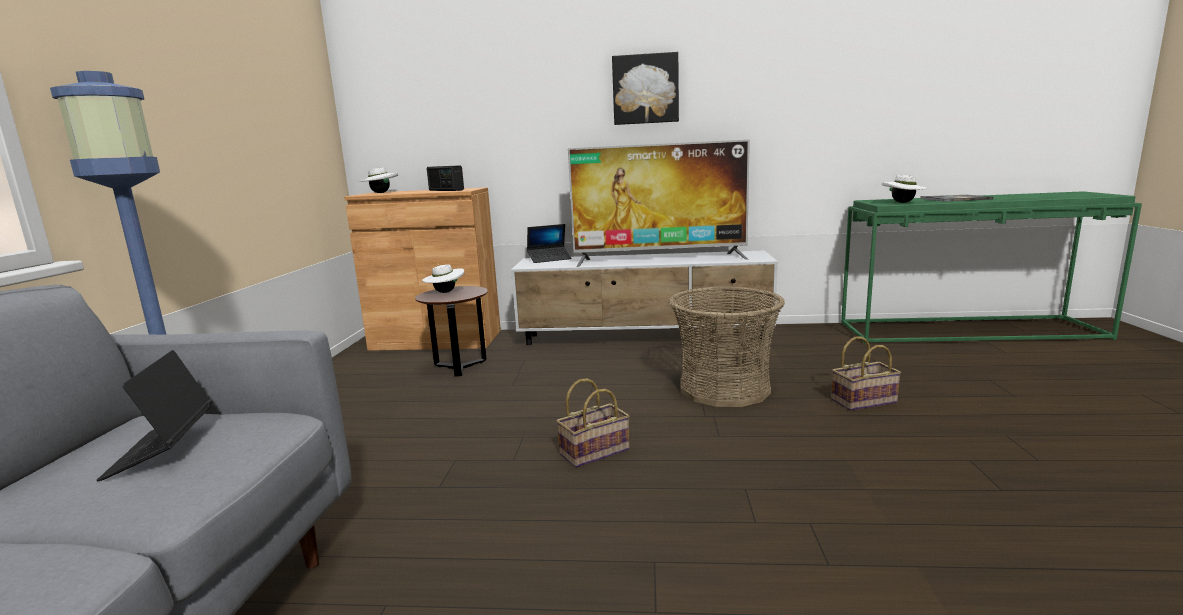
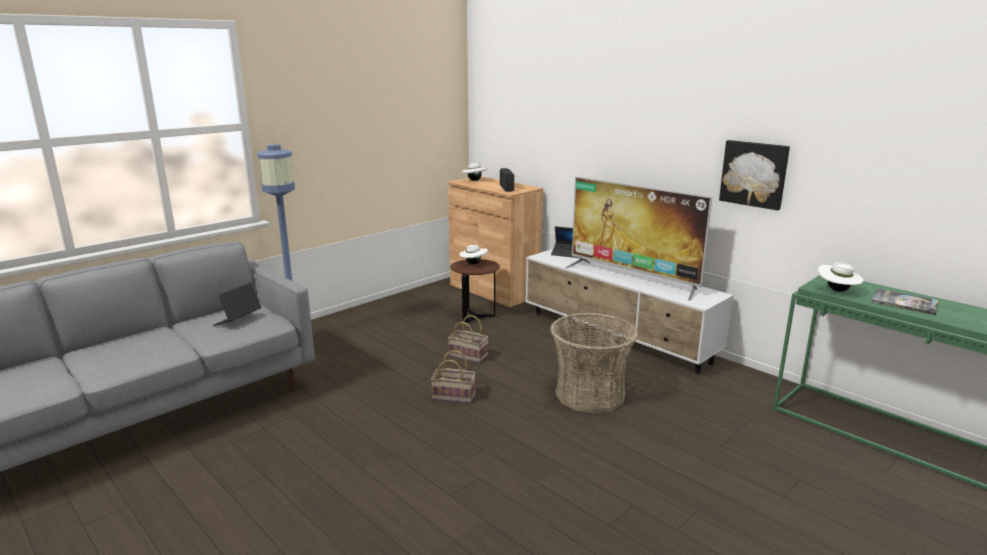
camera: 40 degrees right, 5 degrees up
(645, 89) = (656, 133): picture -> picture (754, 174)
(864, 400) = (660, 444): basket -> basket (469, 355)

